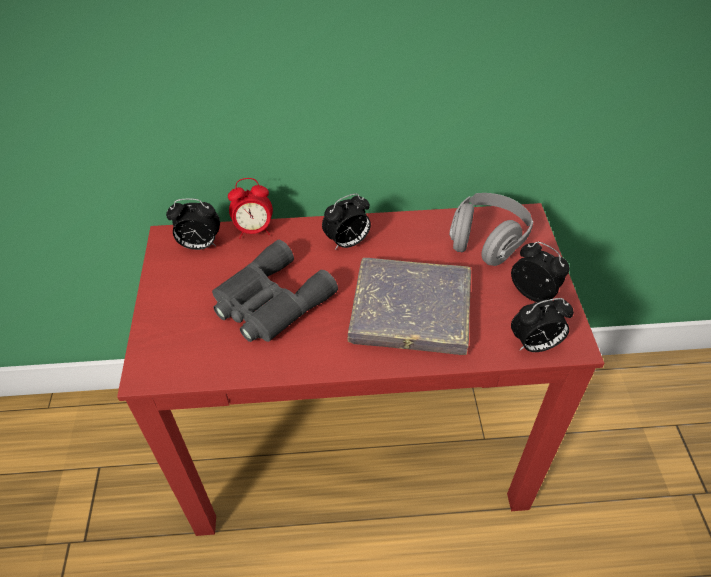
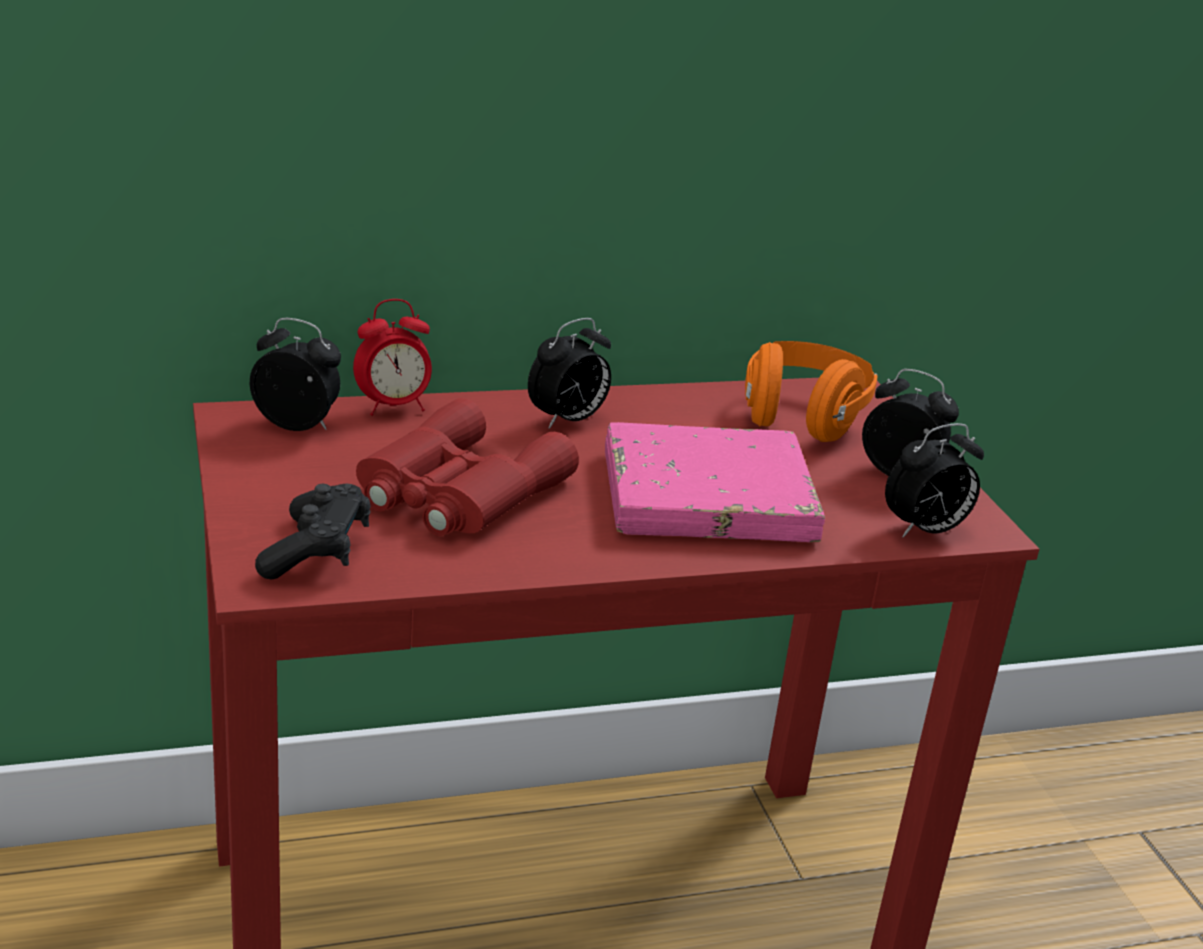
camera: 15 degrees left, 20 degrees down
(181, 350) = (316, 552): none -> black game controller
(199, 245) = (298, 425): alarm clock -> alarm clock turned 150 degrees counterclockwise
(269, 302) = (456, 491): grey binoculars -> red binoculars
(410, 311) = (707, 497): grey book -> pink book
(487, 242) = (802, 418): grey headphones -> orange headphones

